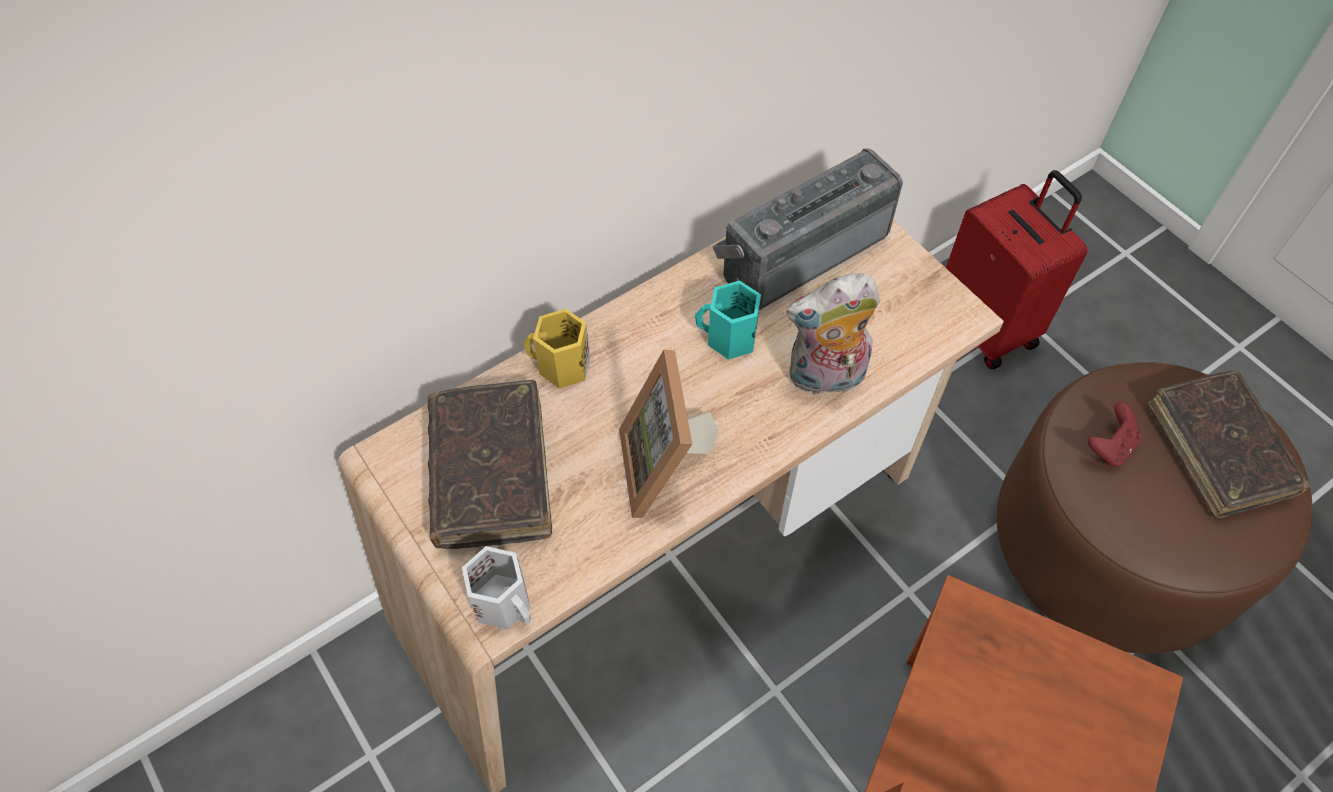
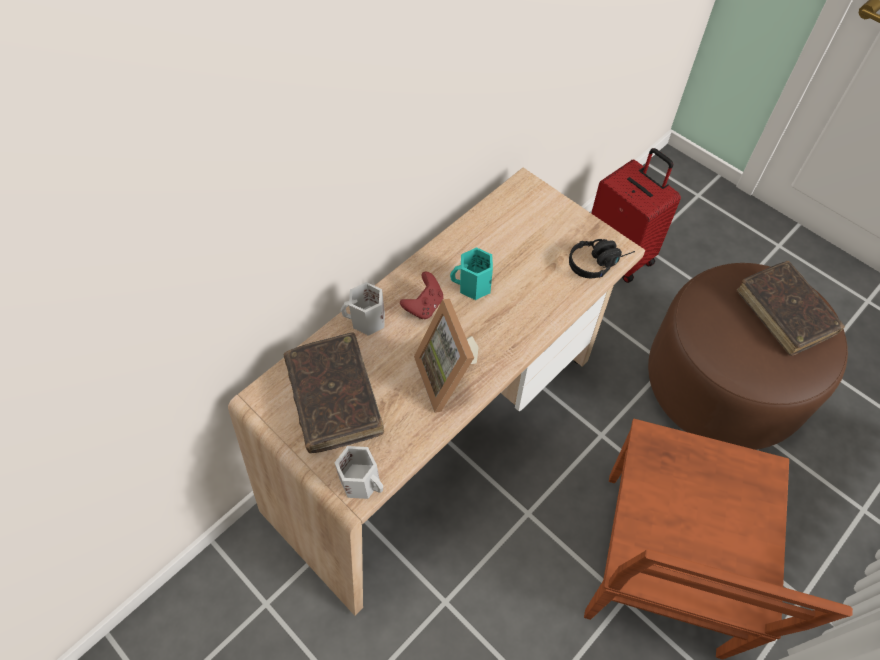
camera: 10 degrees left, 0 degrees up
(562, 367) = (367, 321): yellow mug -> white mug
(800, 251) = (507, 223): radio -> none
(825, 378) = (540, 303): plush toy -> none
(928, 329) = (599, 262): none -> black headphones
(1109, 447) = (718, 321): red game controller -> red game controller (424, 306)

